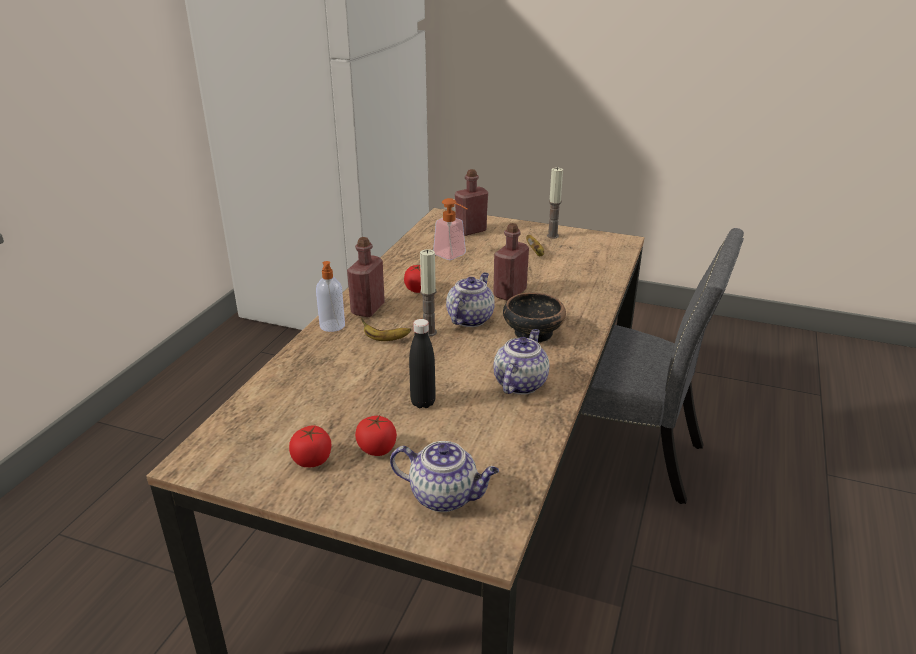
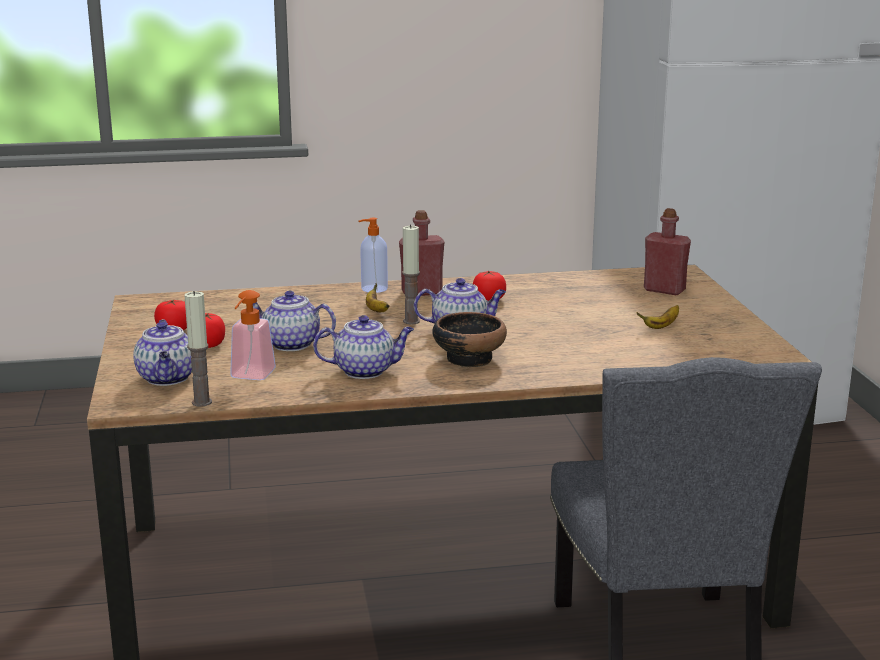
camera: 60 degrees right, 10 degrees down
(423, 402) = (290, 344): black bottle -> teapot
(453, 256) = (587, 296): soap dispenser -> soap dispenser (250, 377)
(510, 293) = (541, 334): red bottle -> none
(552, 236) = (724, 325): candle -> candle (202, 402)

